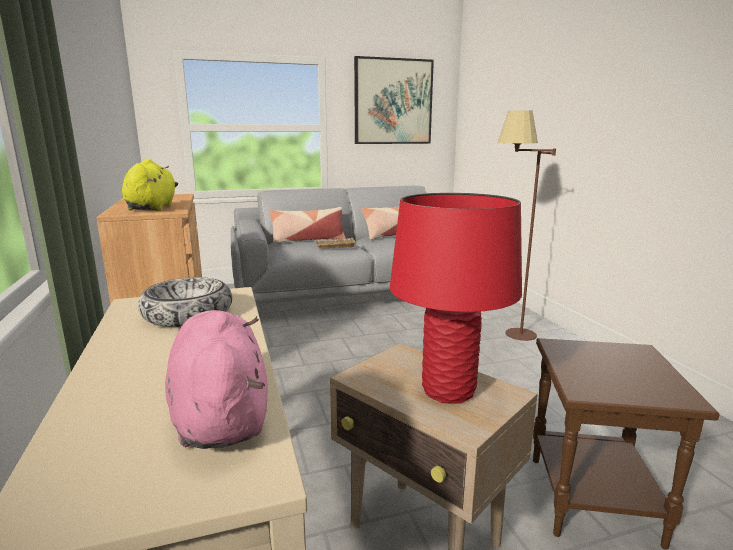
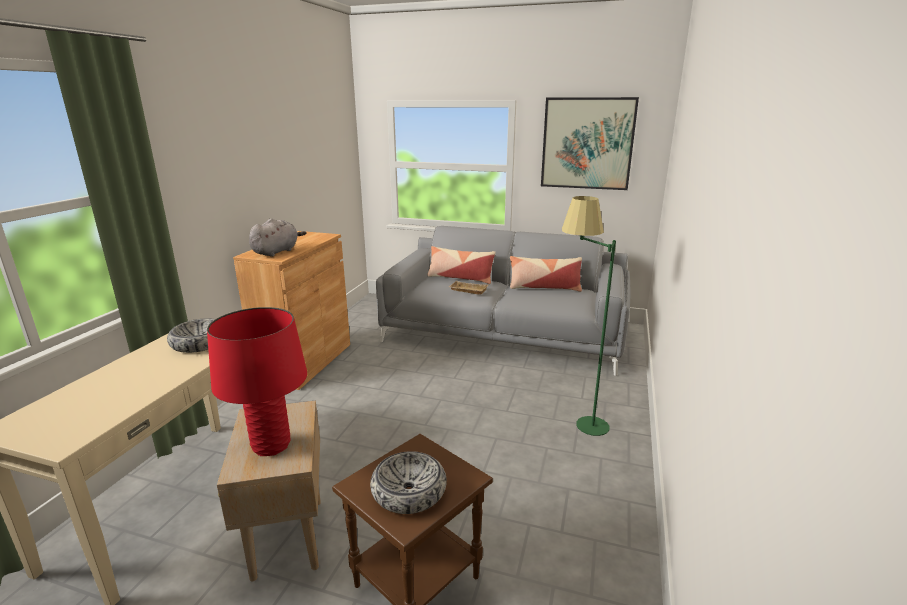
camera: 35 degrees right, 5 degrees up
(152, 208) = (277, 251): yellow plush toy -> grey plush toy
(220, 414) = (103, 411): pink plush toy -> none
(510, 337) = (577, 425): brown floor lamp -> green floor lamp
(628, 376) = (409, 491): none -> bowl

